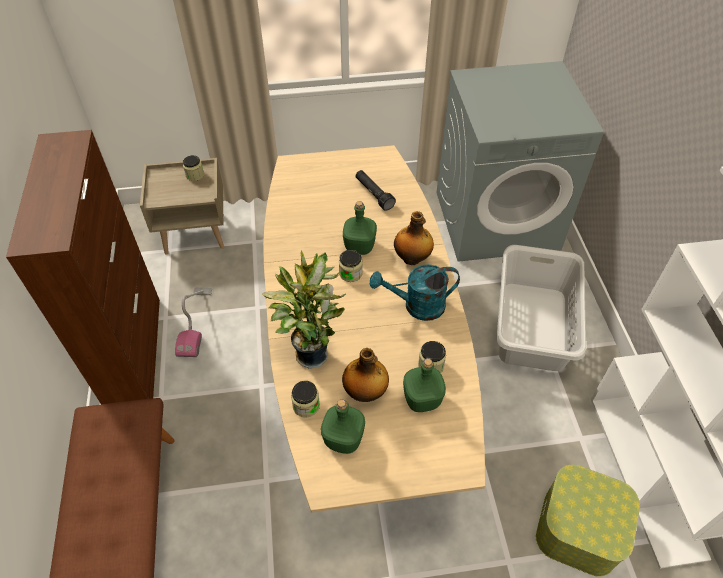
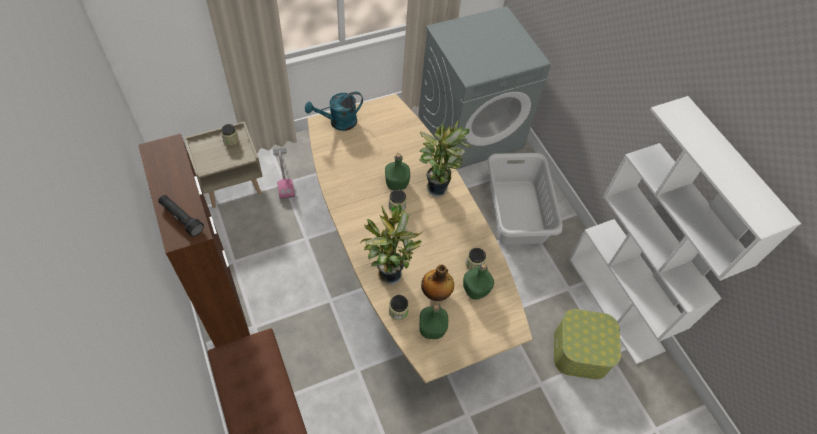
camera: 20 degrees left, 5 degrees up
(195, 322) = (260, 261): vacuum cleaner -> vacuum cleaner (283, 174)
(373, 194) = (393, 139): black flashlight -> black flashlight (181, 218)
(412, 259) = (438, 186): bottle -> potted plant
(417, 306) = (452, 222): turquoise watering can -> turquoise watering can (338, 122)

